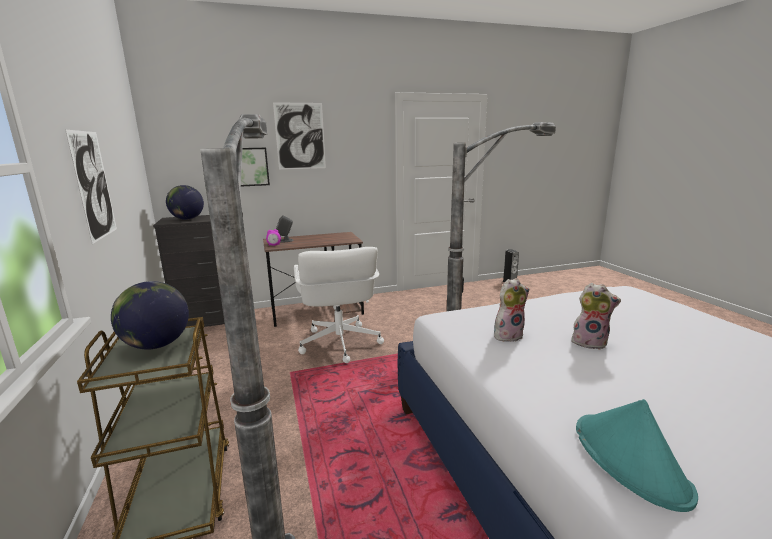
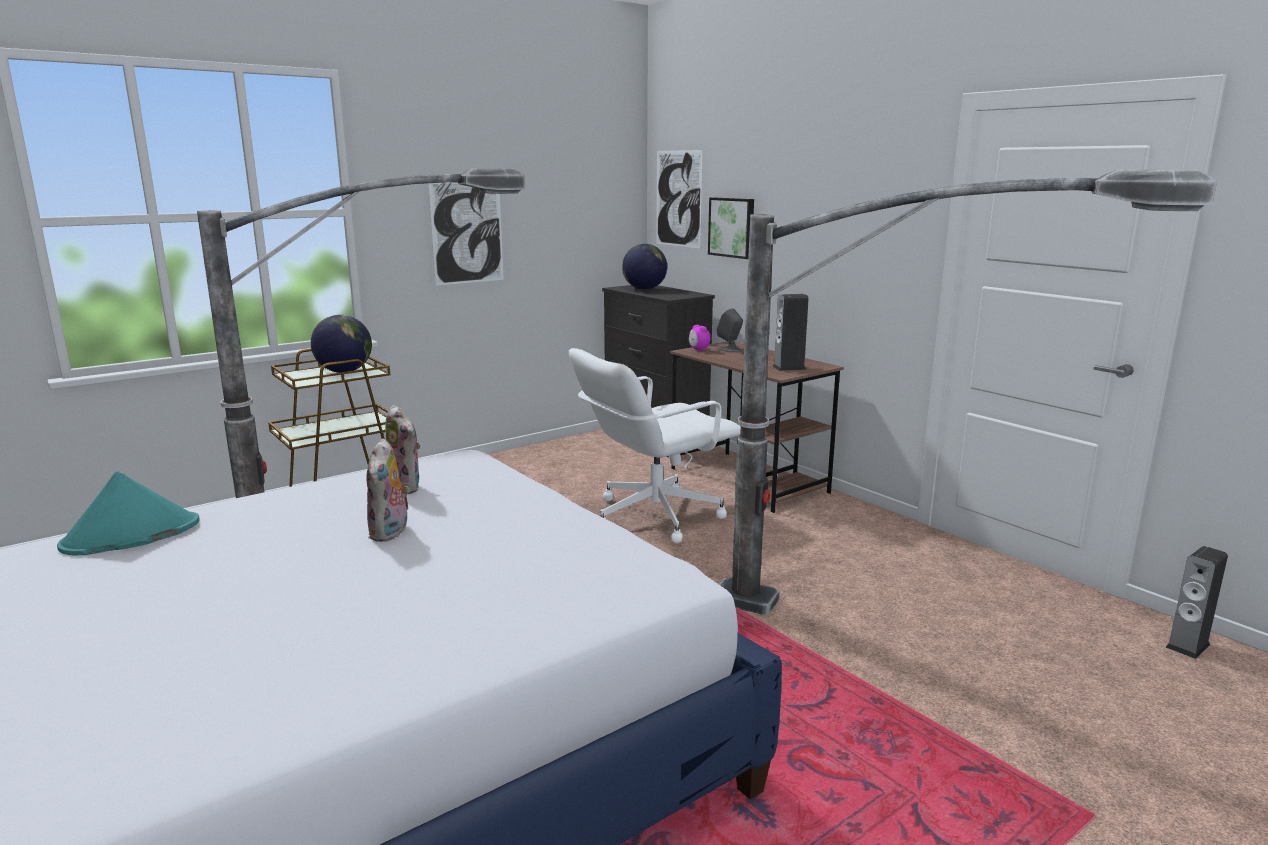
camera: 70 degrees right, 0 degrees up
(300, 136) = (797, 183): picture -> picture (678, 198)
(341, 237) = (789, 368): none -> speaker

